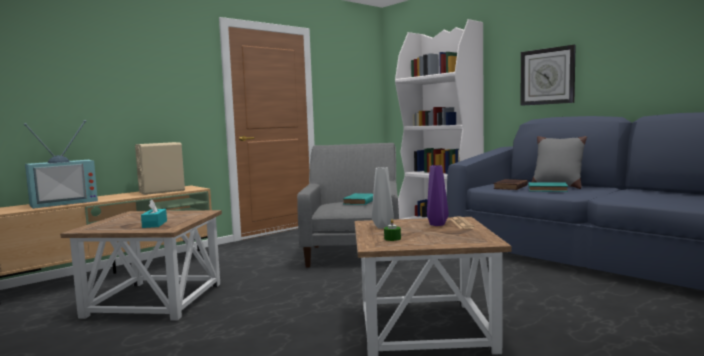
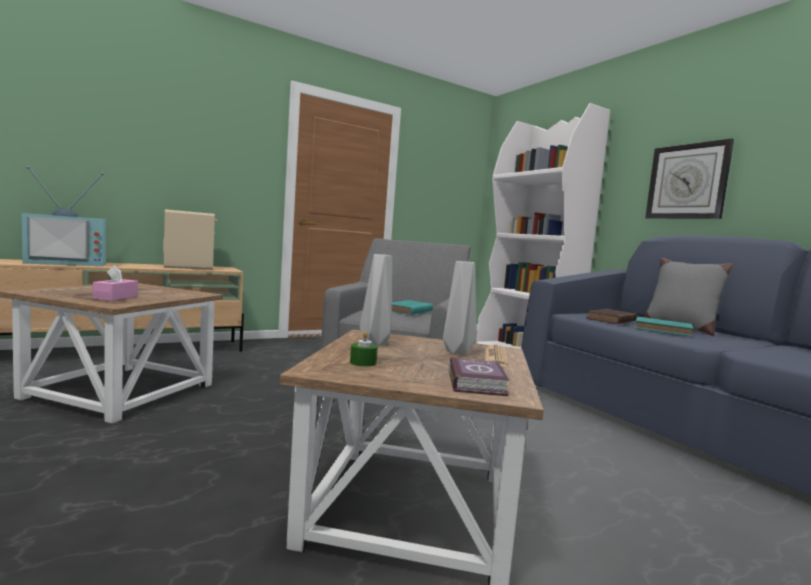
camera: 10 degrees right, 0 degrees up
(154, 224) = (116, 297): turquoise tissue box -> pink tissue box
(437, 224) = (458, 352): purple vase -> grey vase
(467, 239) = (477, 383): none -> book

